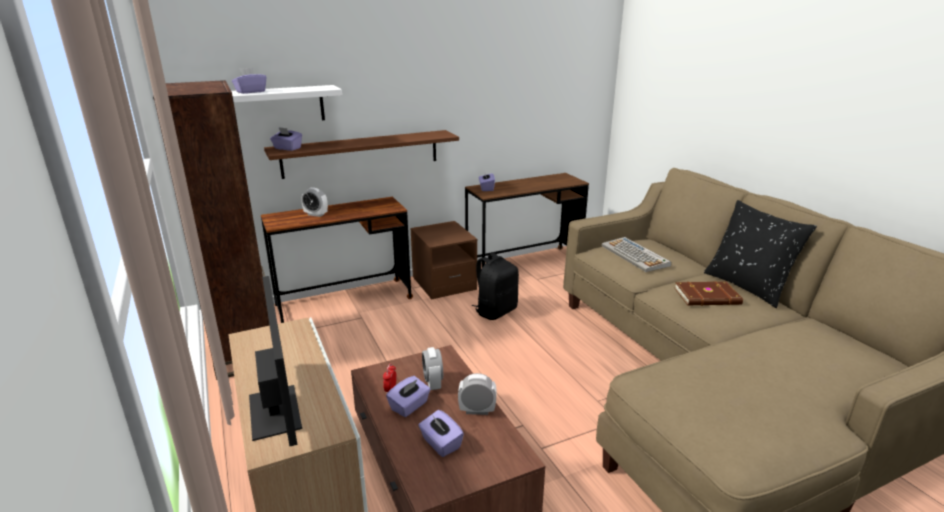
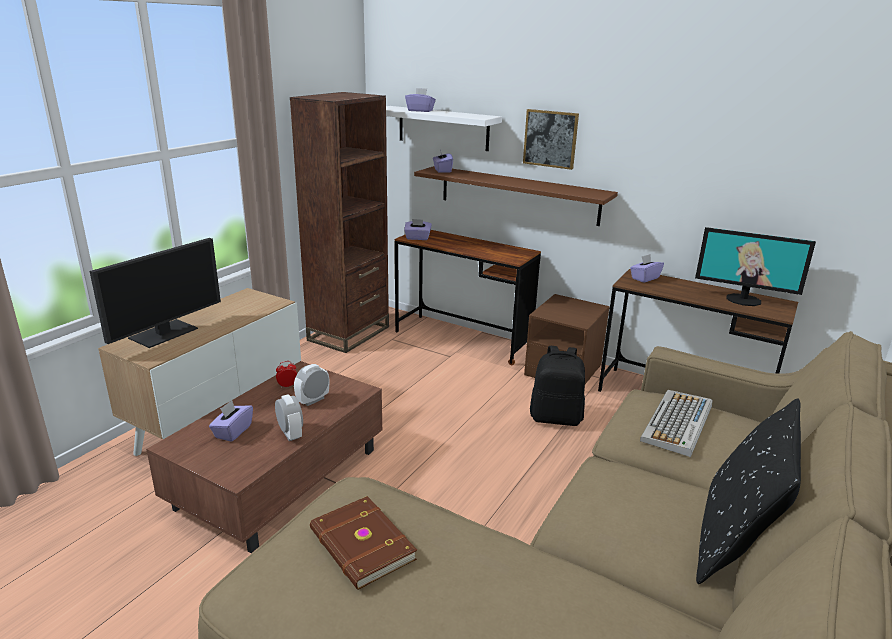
camera: 55 degrees right, 0 degrees up
(316, 214) = (450, 241): alarm clock -> none
(384, 97) = (550, 139): none -> picture
(409, 406) = (272, 401): purple tissue box -> purple tissue box (417, 238)
(548, 180) = (743, 299): none -> monitor
(708, 297) = (635, 506): brown book -> brown book (361, 546)

